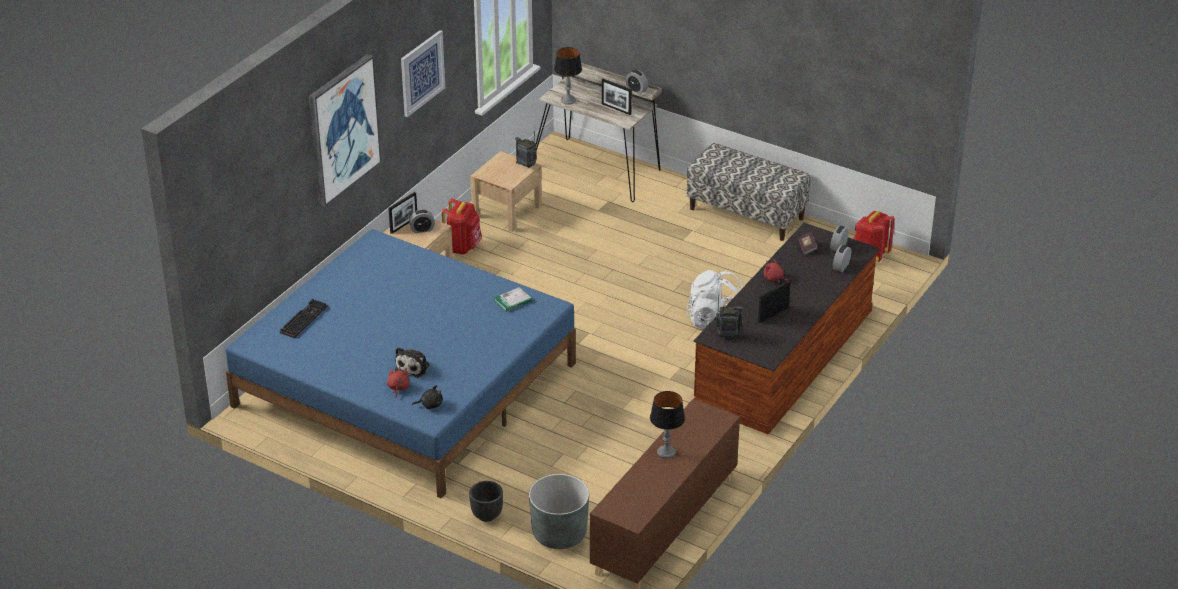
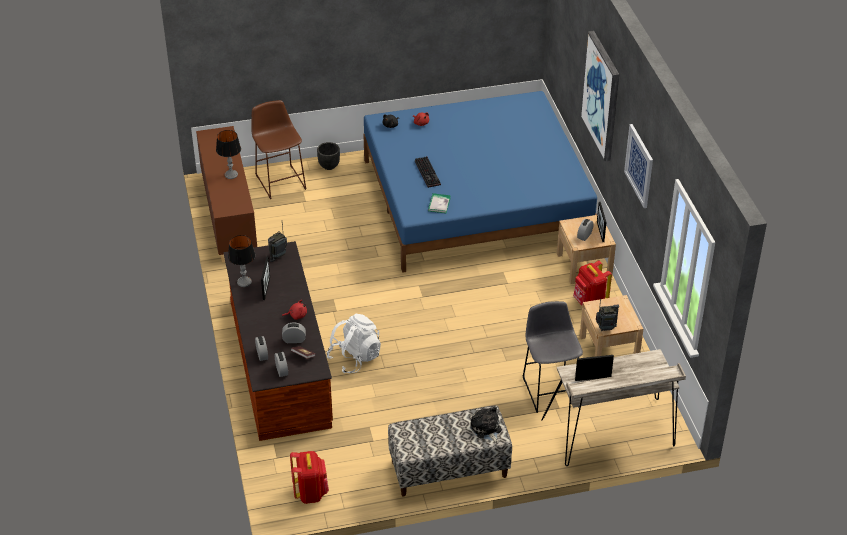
camera: 135 degrees right, 5 degrees up
(303, 319) = (532, 125): keyboard -> keyboard (428, 173)
(413, 367) = (431, 137): plush toy -> plush toy (486, 429)
(559, 533) = (280, 180): grey planter -> brown stool
(568, 100) = (637, 361): table lamp -> table lamp (244, 282)
(594, 215) = (550, 388): none -> grey stool
(636, 90) = (590, 385): alarm clock -> alarm clock (294, 340)

